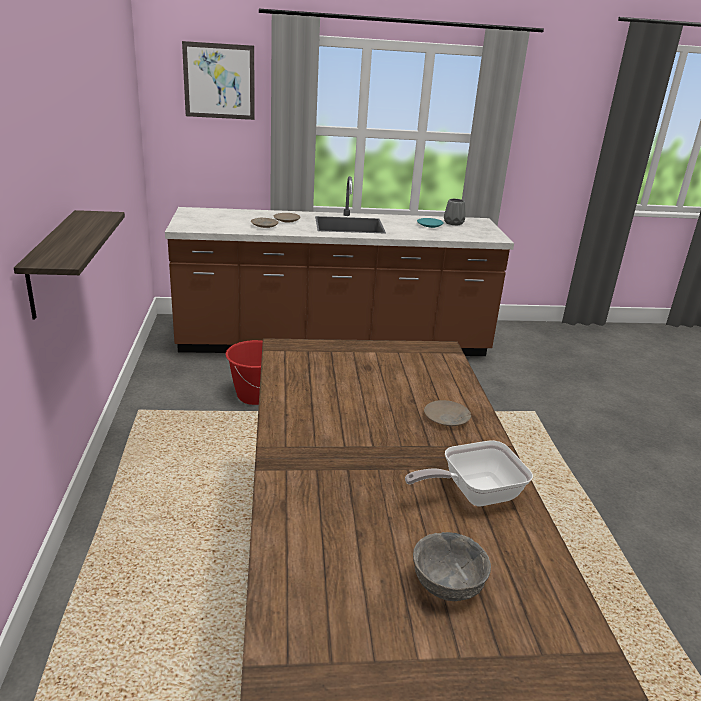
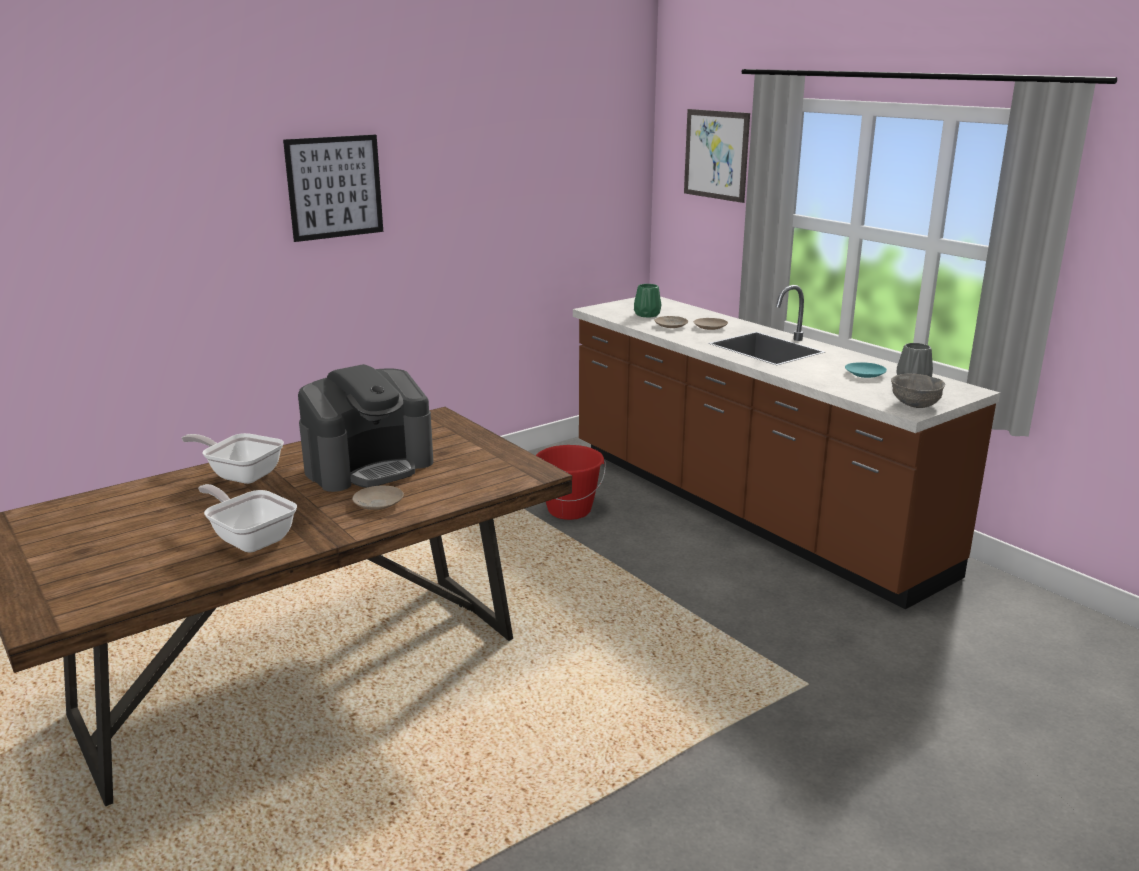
camera: 60 degrees right, 5 degrees down
(40, 140) = (334, 187): none -> picture
(51, 263) = (329, 288): shelf -> none
(225, 222) = (646, 314): none -> green vase
(312, 466) = (241, 474): none -> frying pan
(362, 402) = (369, 466): none -> coffee machine
(446, 584) = (113, 552): grey bowl -> grey bowl (915, 404)

